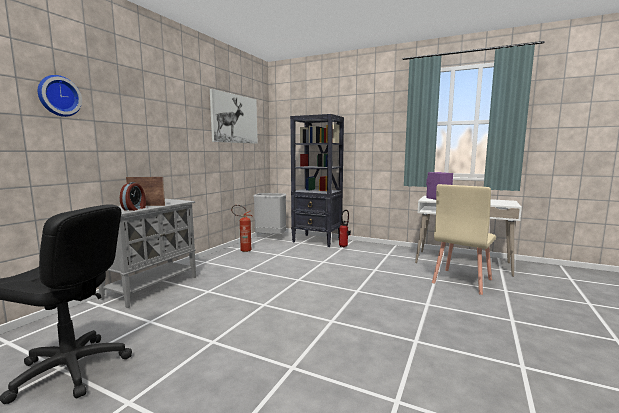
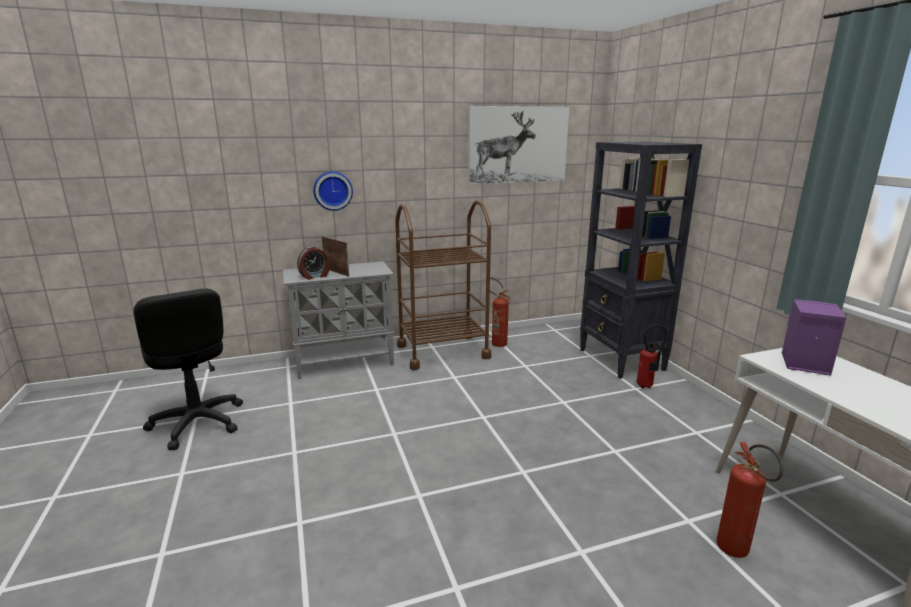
camera: 45 degrees right, 10 degrees up
(58, 96) = (257, 150): wall clock -> wall clock (332, 190)
(217, 262) = (443, 351): none -> brown cart
(271, 237) = (564, 332): grey trash can -> none
(461, 281) = (737, 553): beige chair -> fire extinguisher

